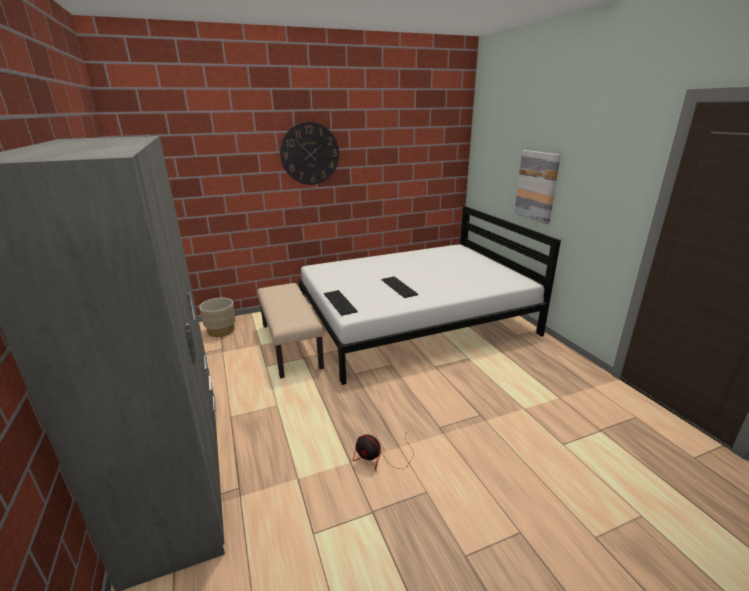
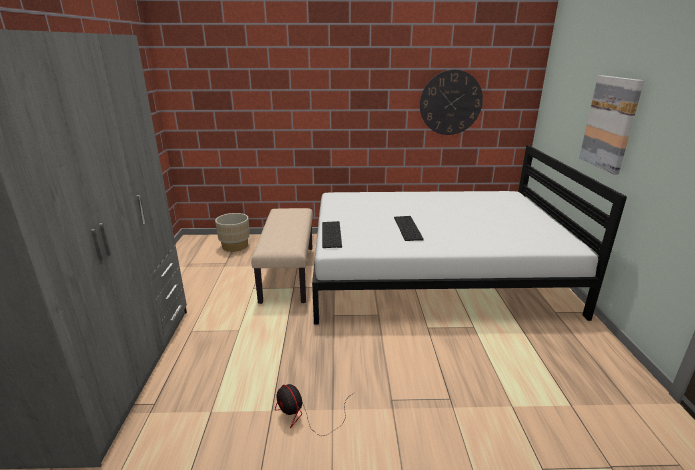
camera: 20 degrees right, 0 degrees up
(310, 154) = (344, 72): wall clock -> wall clock (450, 103)

